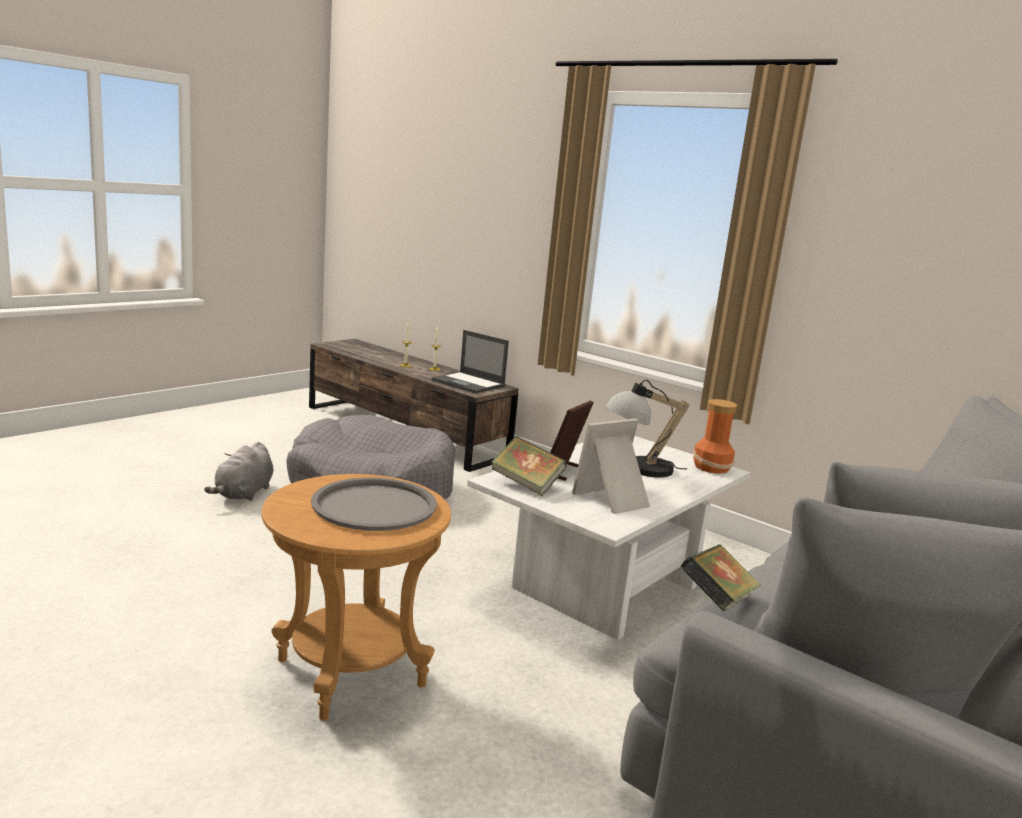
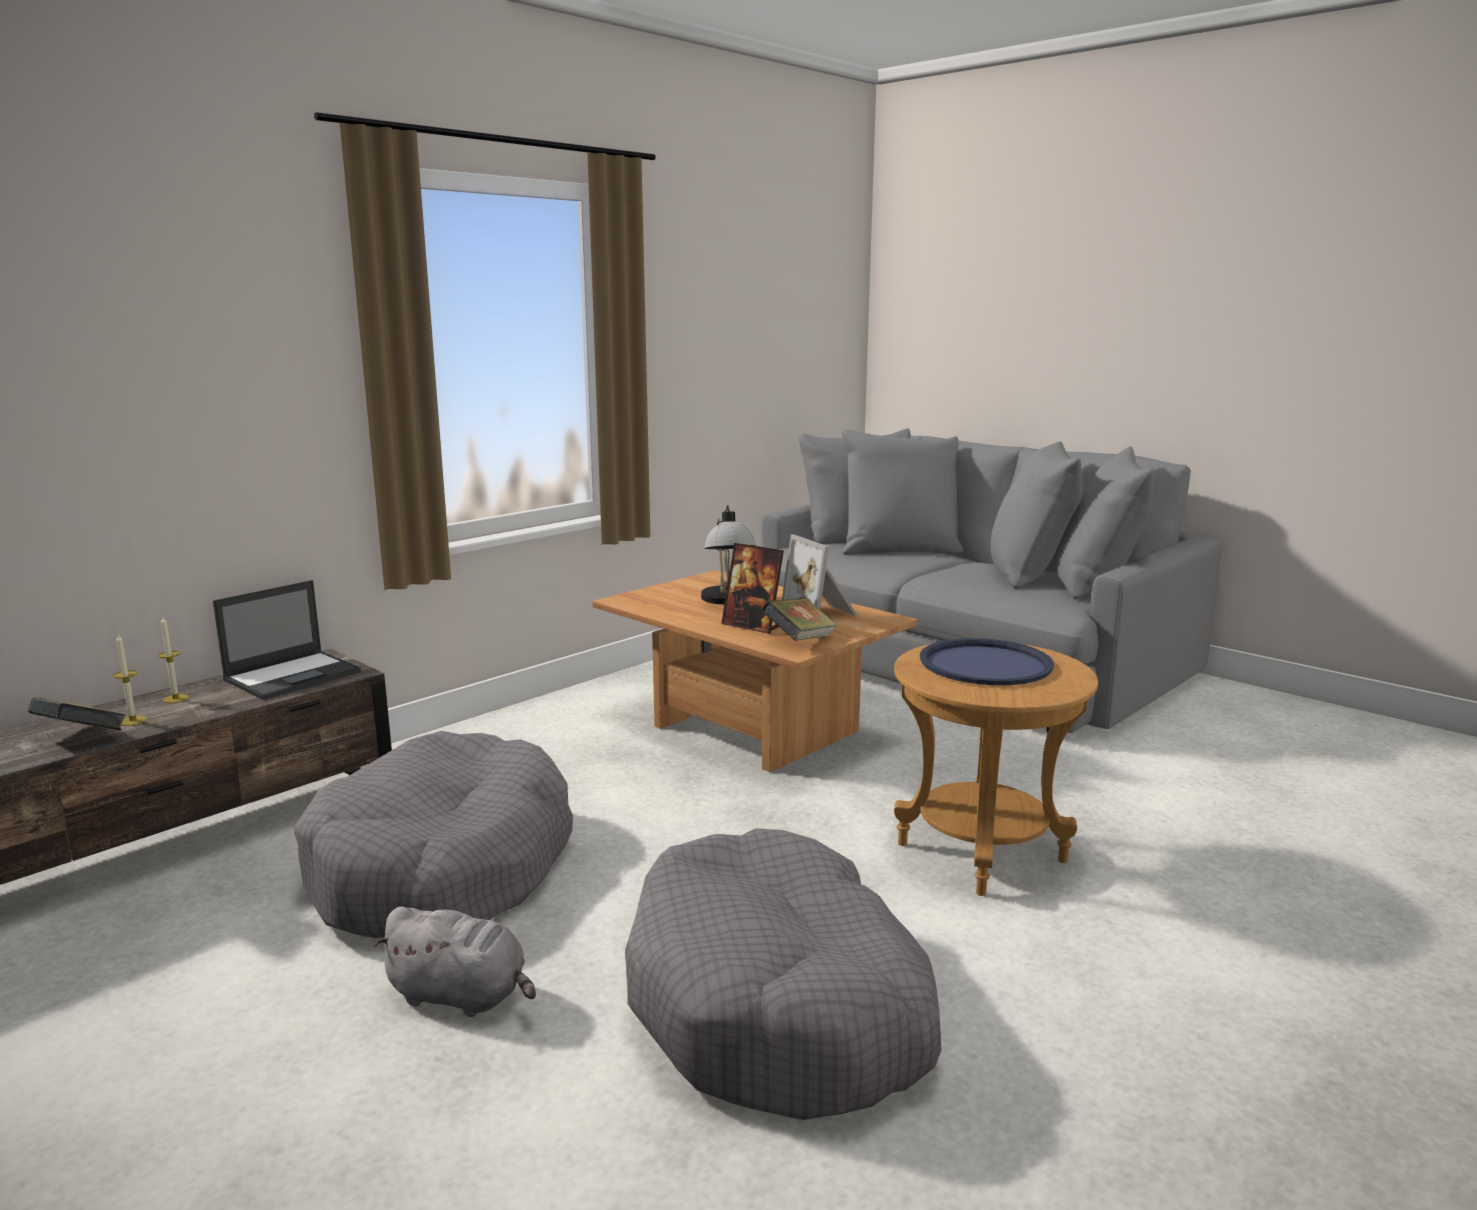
camera: 85 degrees left, 0 degrees up
(186, 568) = (779, 1005): none -> grey dog bed
(374, 505) = (985, 664): grey tray -> blue tray
(602, 584) = (749, 729): white coffee table -> brown coffee table
(710, 467) = (707, 579): vase -> none
(717, 601) = (1009, 599): book -> book (82, 740)

